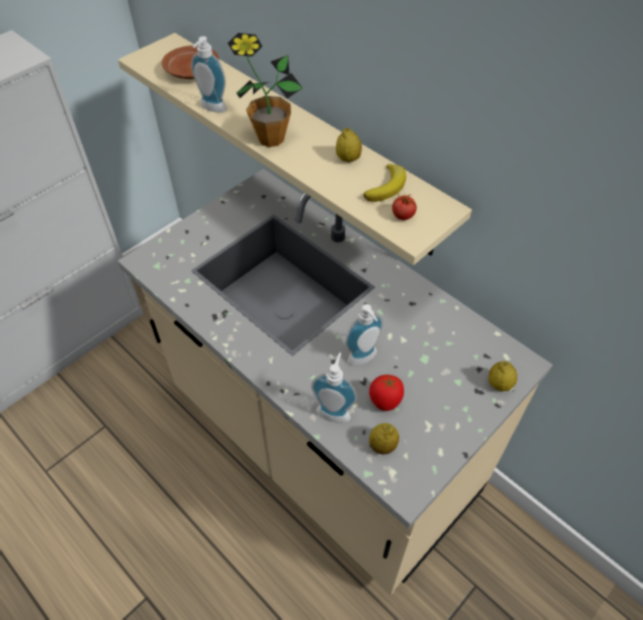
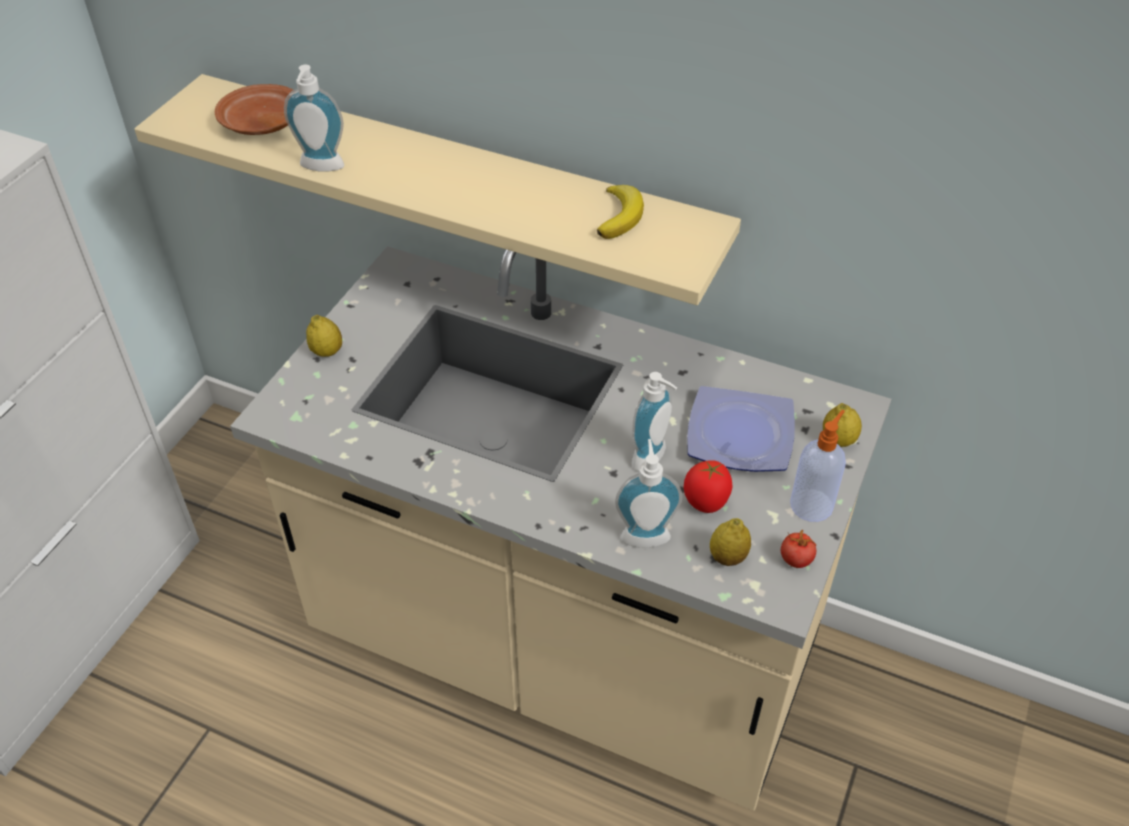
camera: 20 degrees left, 5 degrees down
(271, 139) = (429, 189): potted plant -> none
(348, 159) = (550, 192): lemon -> lemon (327, 352)
(403, 216) = (659, 247): tomato -> tomato (796, 559)
(432, 361) = (742, 437): none -> plate
(459, 426) = (812, 504): none -> soap dispenser

